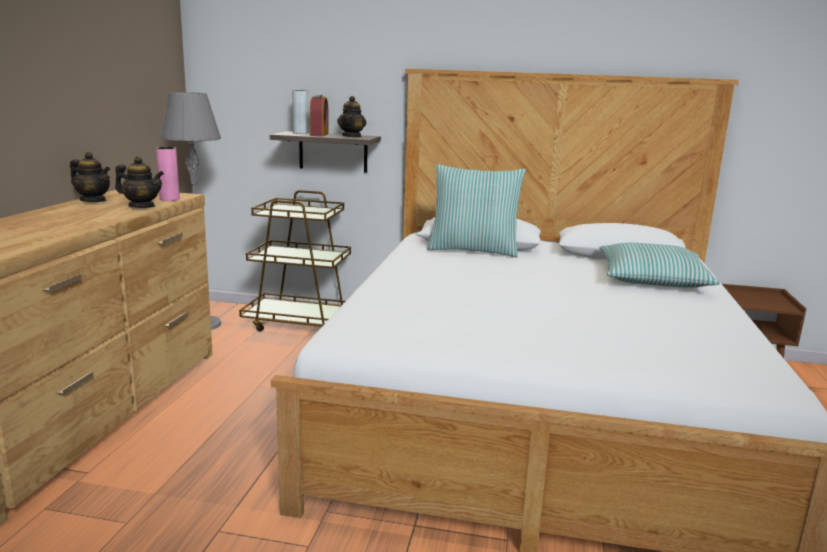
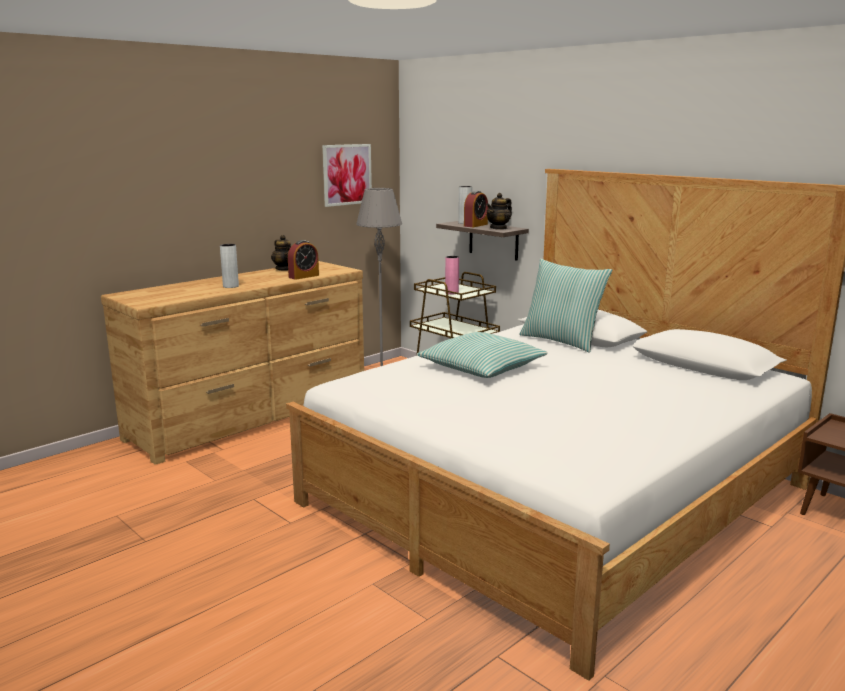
camera: 35 degrees right, 0 degrees up
(55, 227) = (230, 286): none -> grey vase
(137, 74) = (347, 174): none -> picture
(142, 206) = (304, 276): teapot -> alarm clock
(169, 199) = (331, 272): pink vase -> pink vase (451, 293)
(653, 279) = (683, 391): pillow -> pillow (482, 367)

